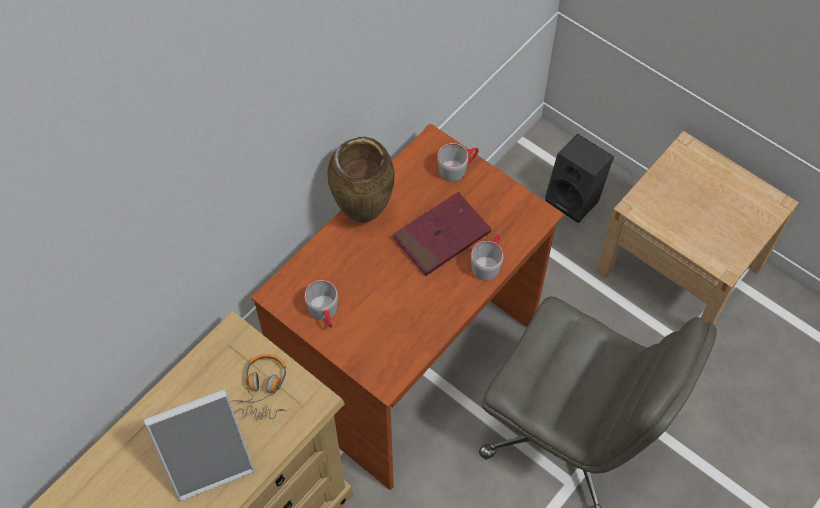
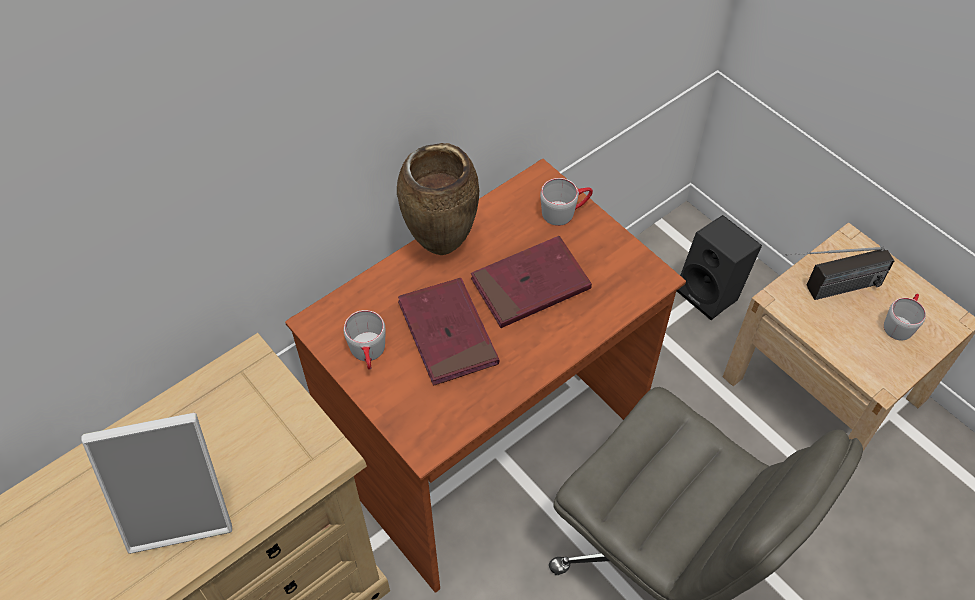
camera: 10 degrees right, 5 degrees down
(262, 390) = (267, 432): headphones -> none
(384, 287) = (447, 334): none -> red book
(488, 263) = (580, 324): grey mug -> grey mug (900, 323)
(672, 194) = (826, 291): none -> radio

